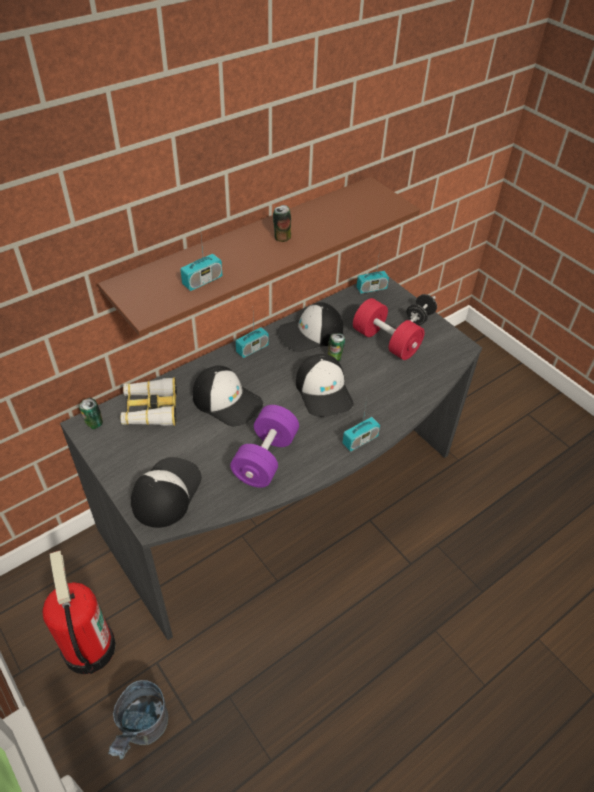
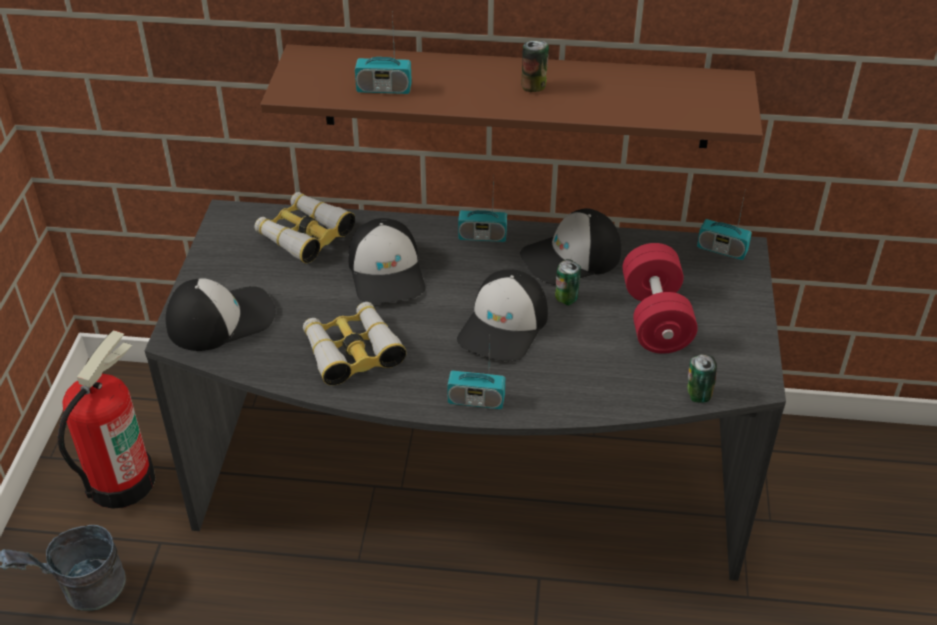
camera: 45 degrees right, 5 degrees down
(94, 424) = (238, 218): can -> can (698, 395)
(265, 458) = (352, 351): purple dumbbell -> binoculars
(310, 334) = (571, 258): cap -> cap turned 45 degrees counterclockwise
(419, 318) = (742, 318): black dumbbell -> none

